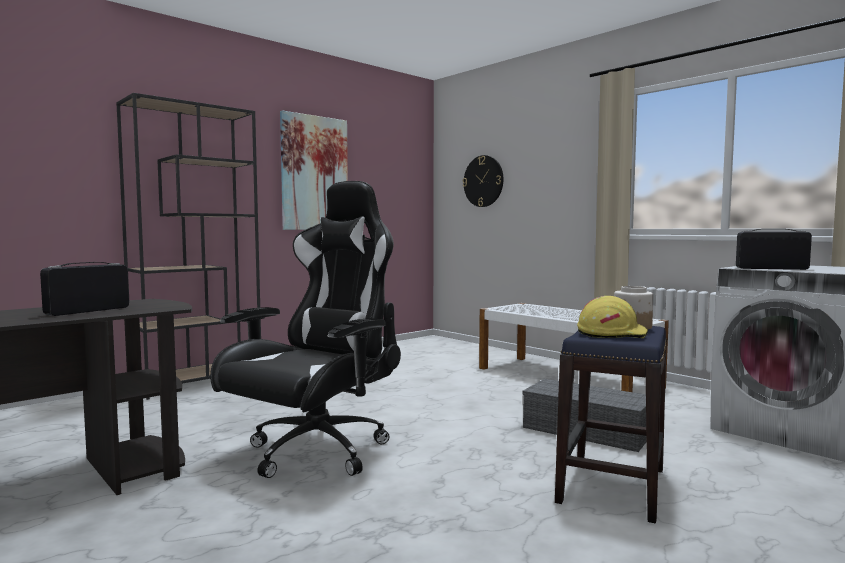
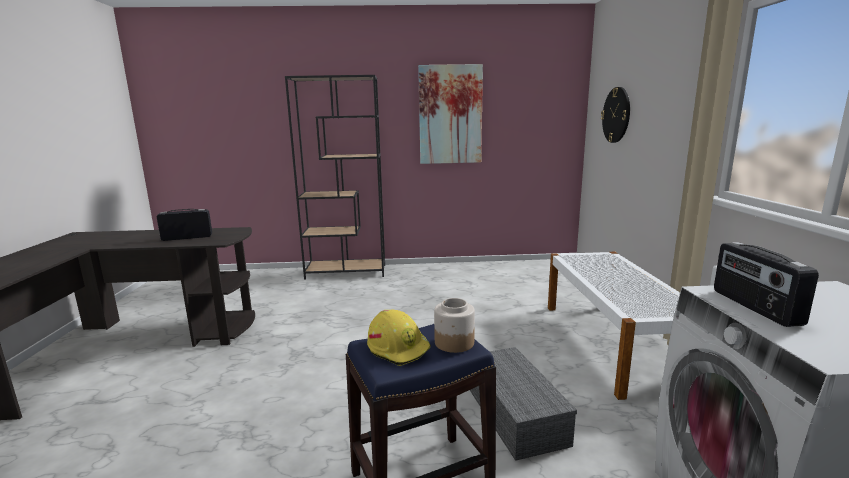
camera: 40 degrees right, 10 degrees up
(312, 455) = (302, 355): black office chair -> none
(771, 268) = (754, 307): radio -> radio turned 150 degrees counterclockwise

